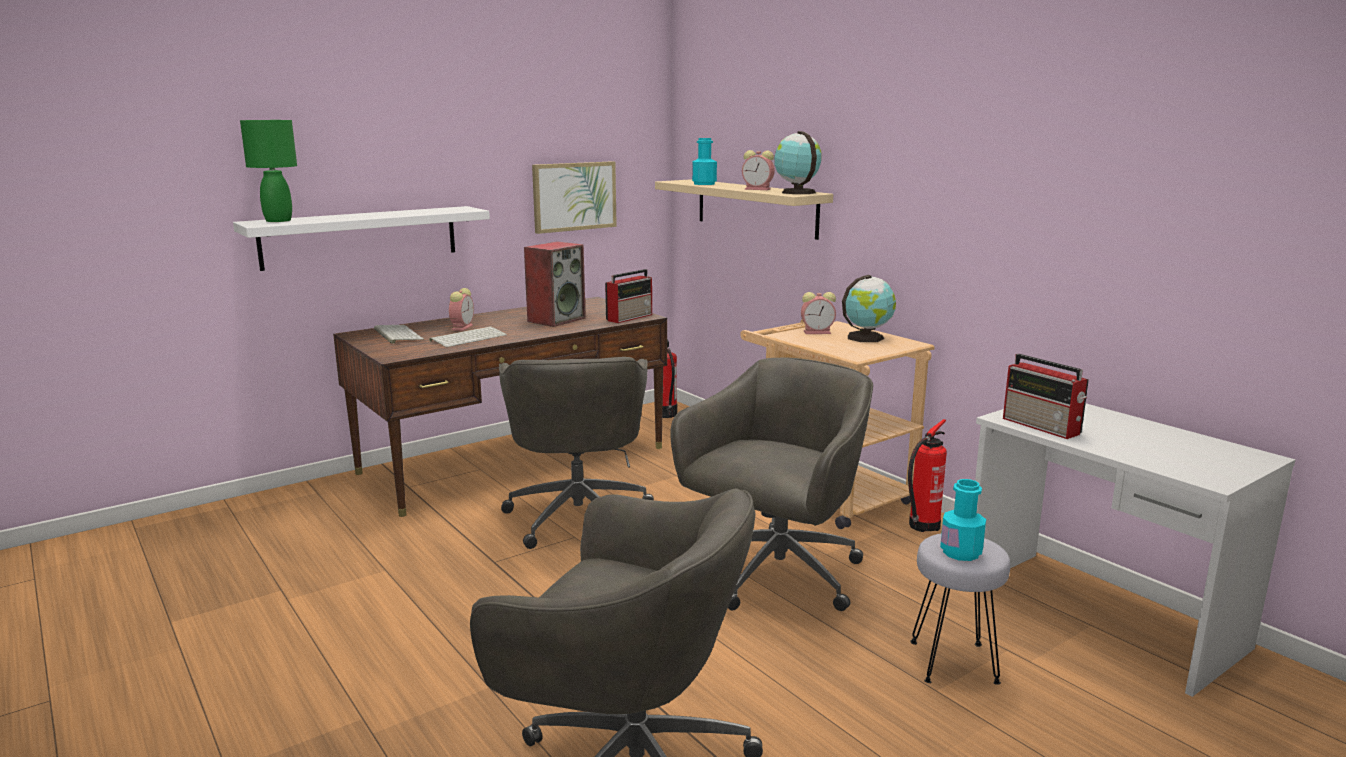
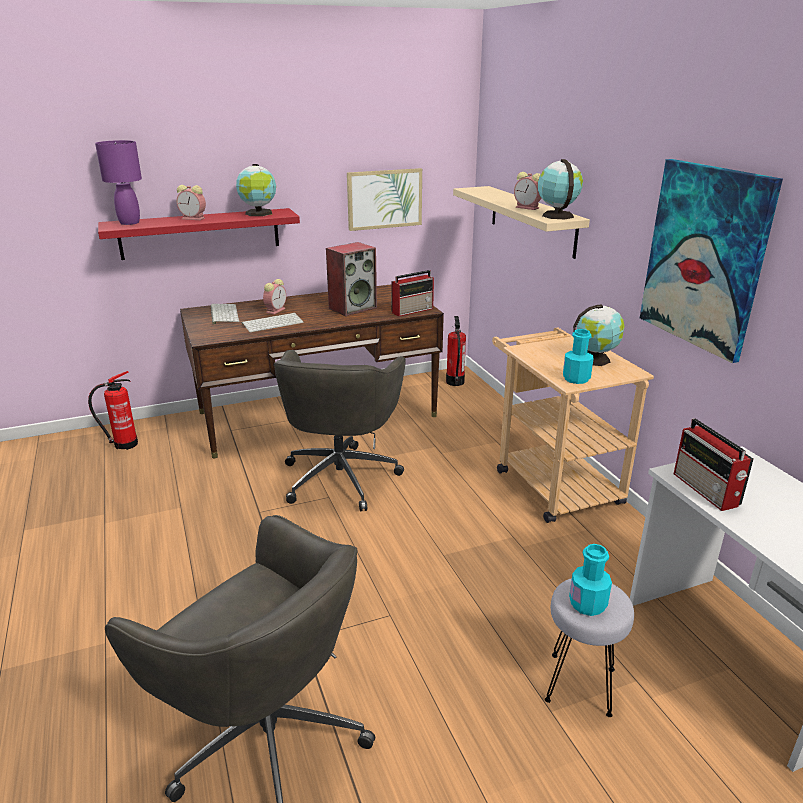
camera: 15 degrees right, 10 degrees up
(278, 220) = (130, 222): green table lamp -> purple table lamp
(360, 237) = (200, 233): white shelf -> red shelf
(436, 210) = (259, 213): none -> globe
(704, 184) = (490, 195): turquoise bottle -> turquoise bottle (576, 379)
(775, 575) = (469, 562): grey office chair -> none
(818, 332) = (555, 348): alarm clock -> alarm clock (194, 218)
(922, 526) = (620, 530): fire extinguisher -> fire extinguisher (123, 444)
(978, 208) = (704, 257): none -> picture

